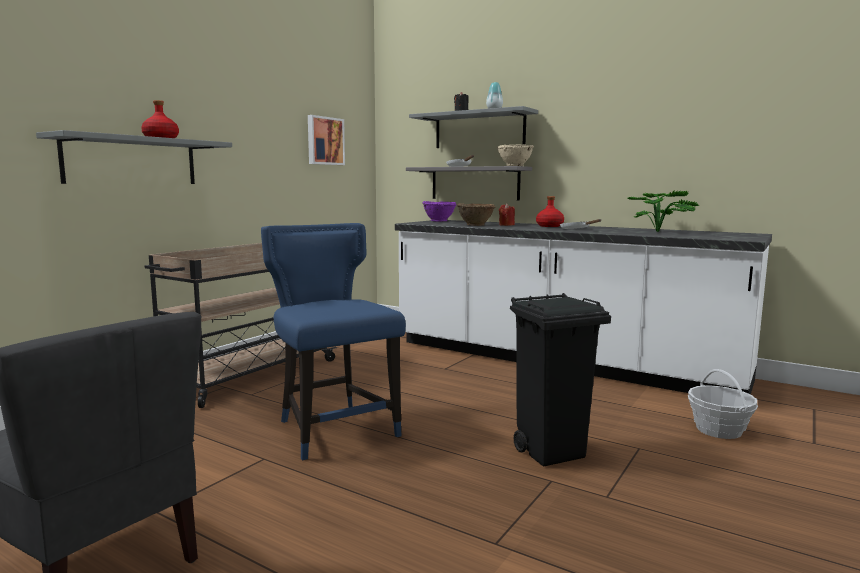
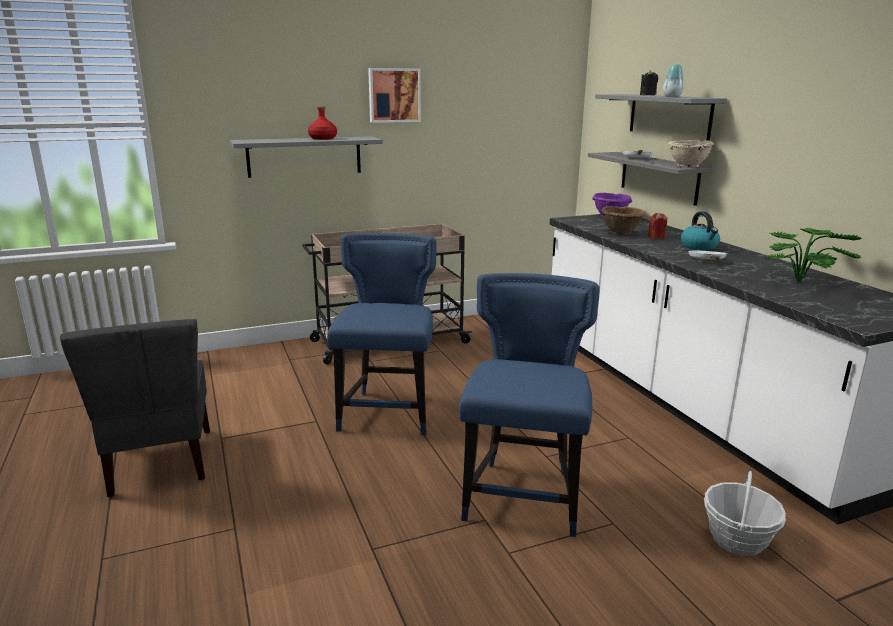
camera: 35 degrees right, 10 degrees up
(324, 141) = (510, 121): picture -> picture (394, 95)
(549, 226) = (699, 247): red bottle -> kettle
(552, 452) = (523, 495): black trash can -> blue chair

